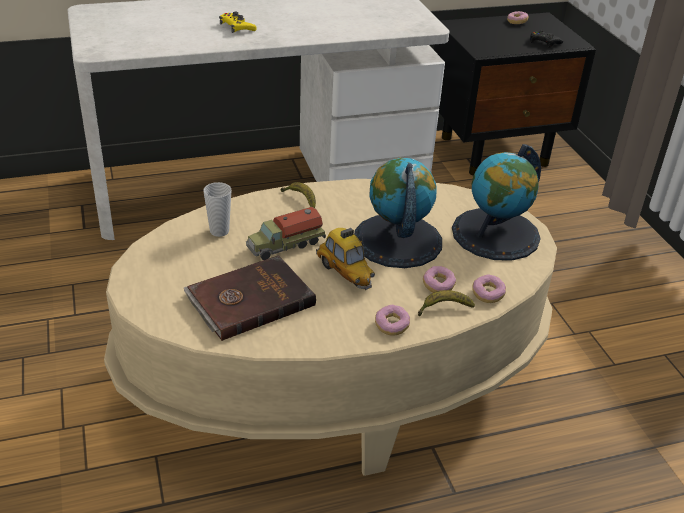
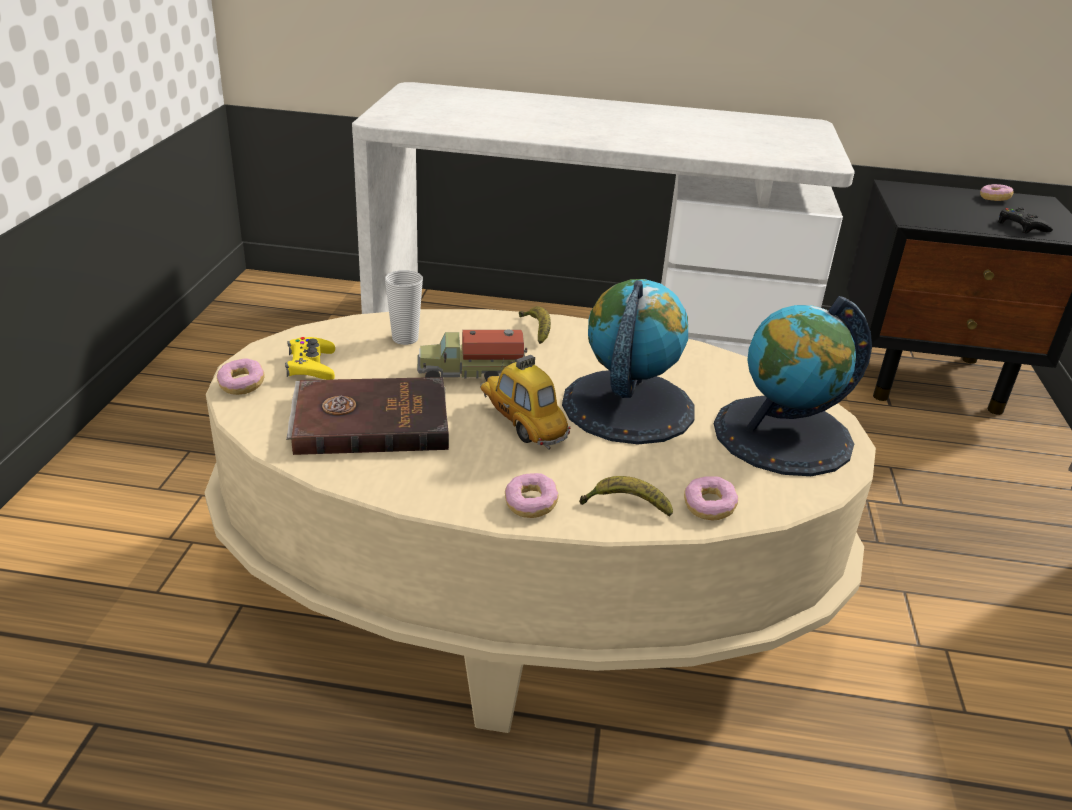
camera: 25 degrees right, 5 degrees down
(237, 27) = (569, 125): yellow game controller -> yellow game controller (311, 366)
(345, 273) = (521, 424): toy car -> toy car turned 150 degrees clockwise
(438, 286) = (641, 475): donut -> donut (241, 385)

